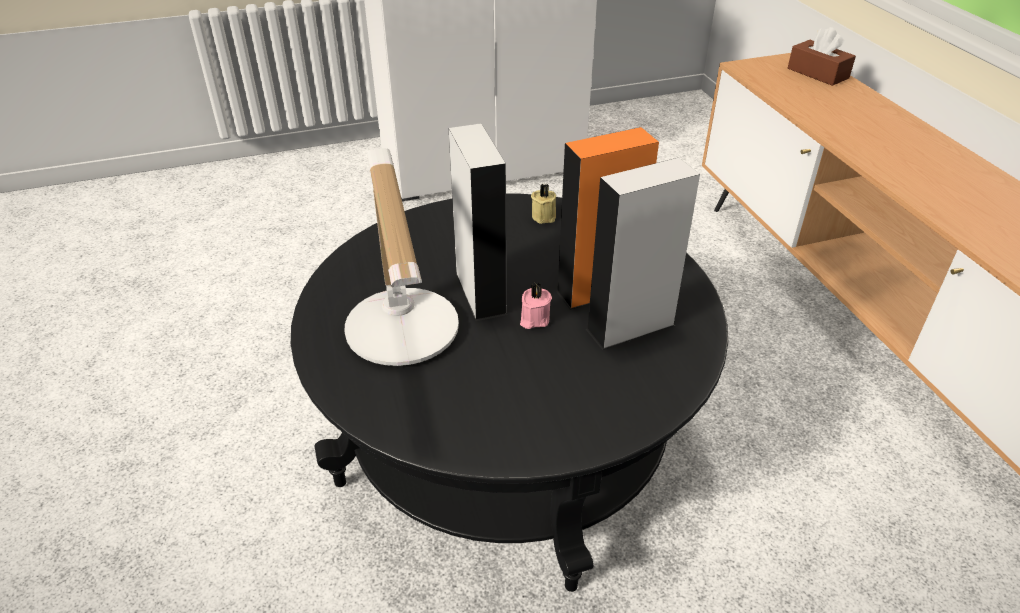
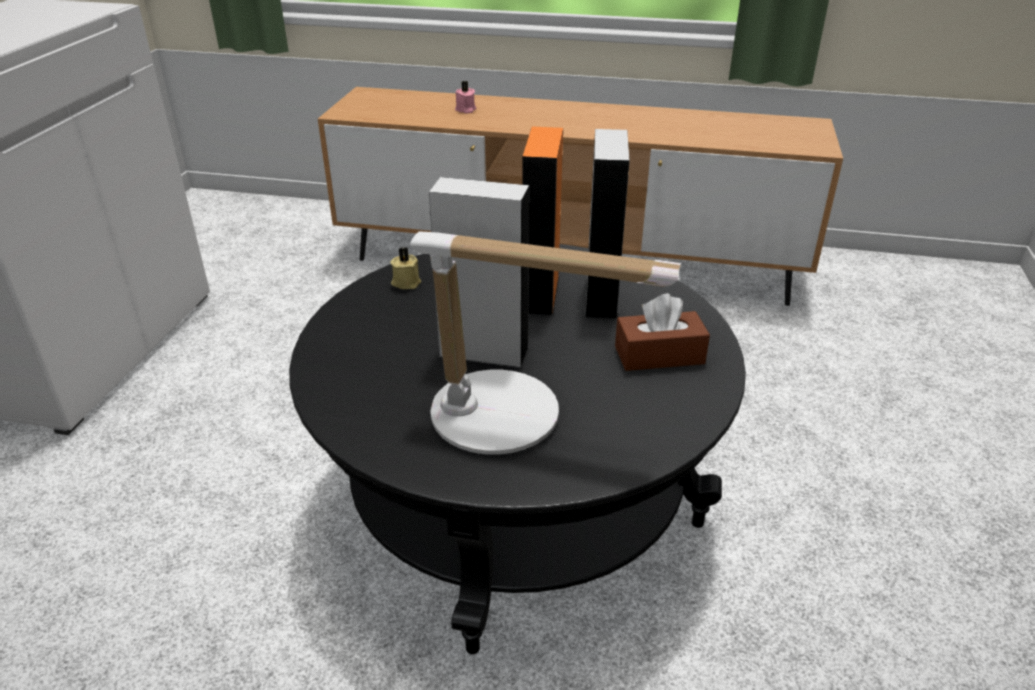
camera: 60 degrees left, 5 degrees down
(533, 319) = (548, 338): pink candle -> pink candle (465, 110)
(817, 73) = (394, 97): brown tissue box -> brown tissue box (659, 355)

